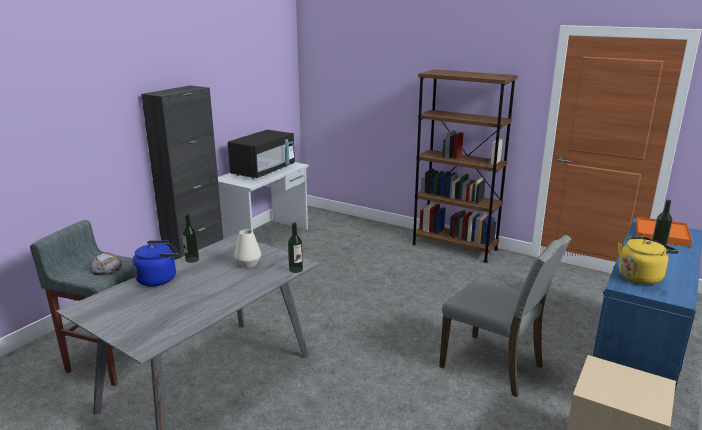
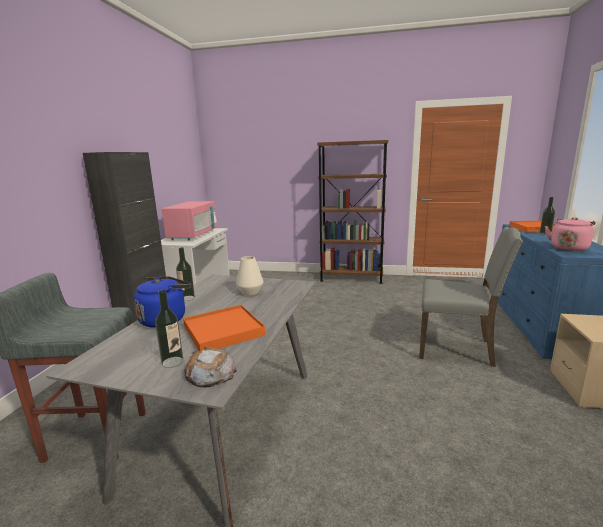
camera: 20 degrees left, 5 degrees down
(106, 268) = (90, 320): bread -> bread (210, 373)
(191, 301) = (223, 331): none -> orange tray
(263, 171) = (193, 235): black microwave -> pink microwave
(296, 269) = (301, 289): bottle -> bottle (172, 362)
(641, 276) = (568, 248): yellow kettle -> pink kettle

